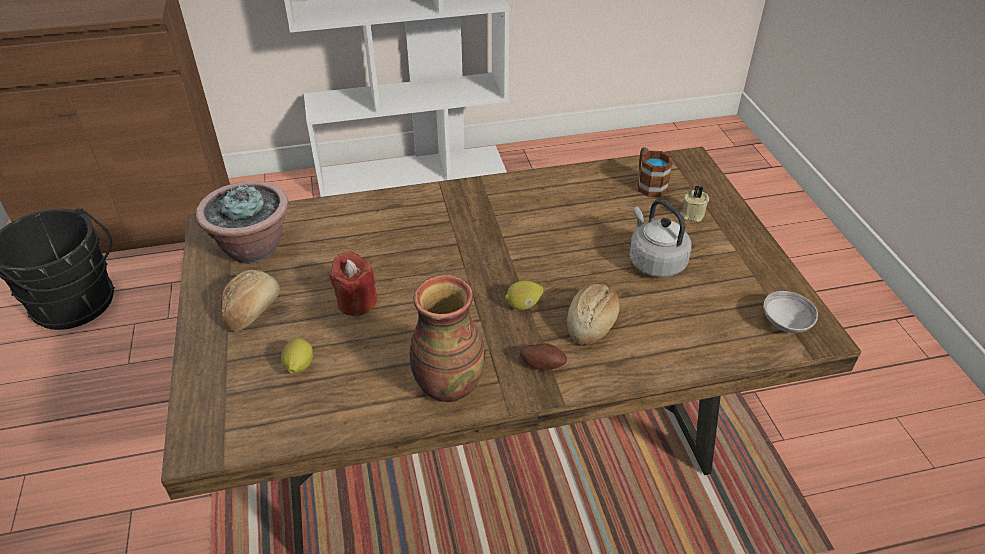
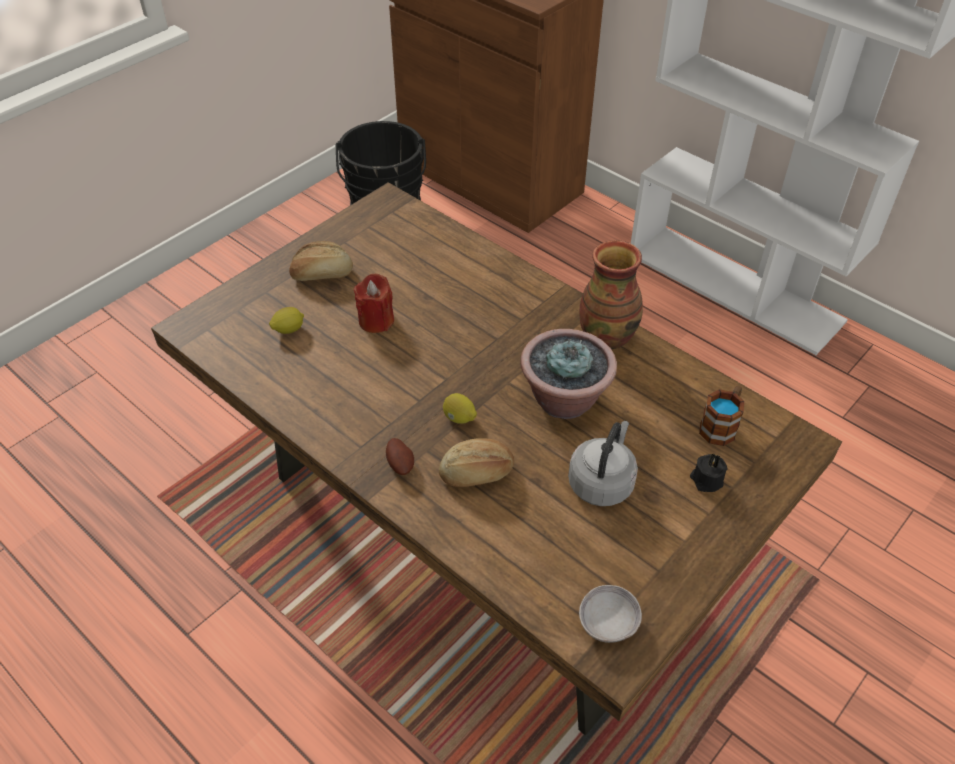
camera: 55 degrees right, 5 degrees up
(253, 248) = (383, 234): potted plant -> potted plant (564, 400)
(447, 384) = (334, 418): vase -> vase (607, 336)
(691, 214) = (706, 480): beige candle -> black candle

